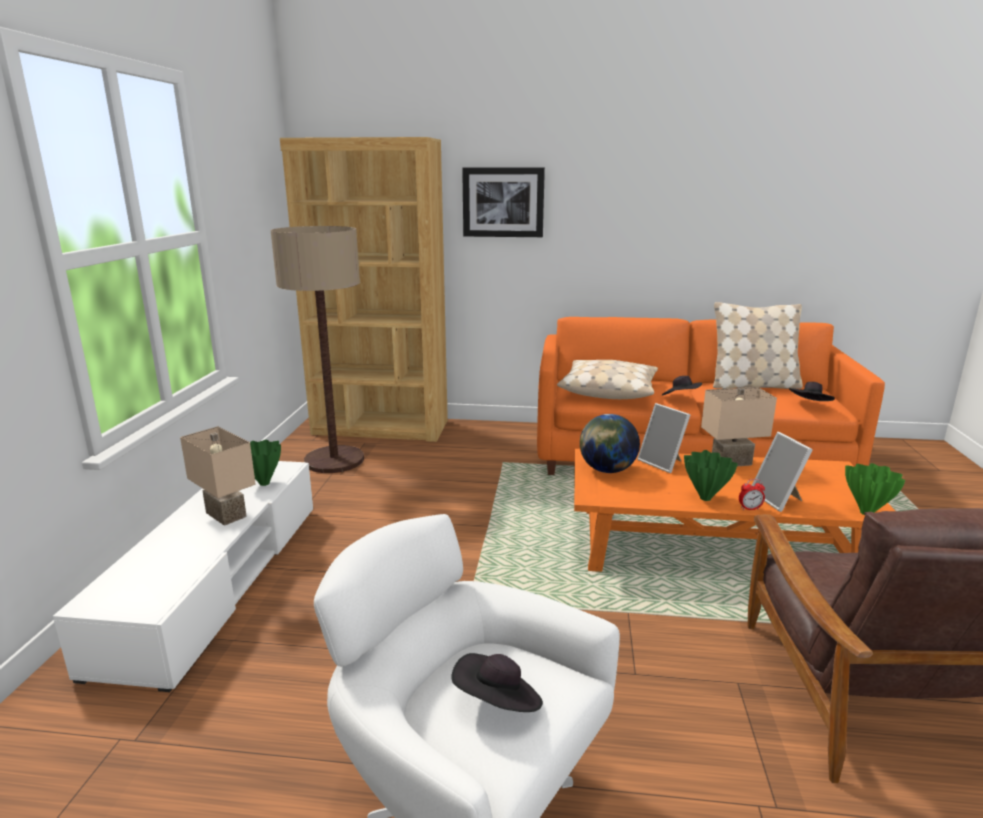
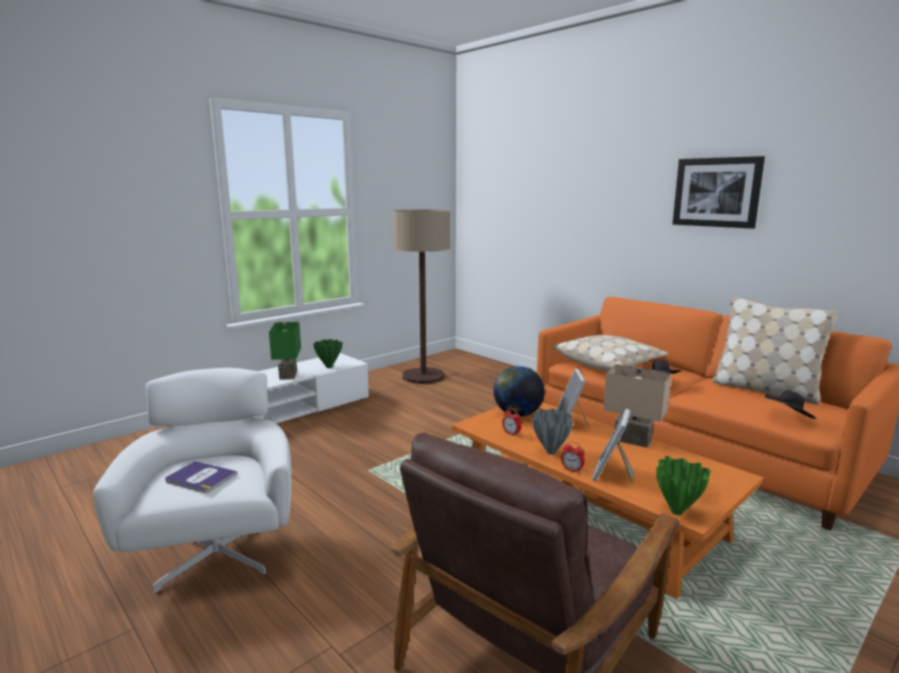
camera: 40 degrees right, 5 degrees down
(223, 515) = (287, 375): beige table lamp -> green table lamp
(381, 428) = (480, 366): brown bookcase -> none
(498, 703) = (200, 478): black hat -> book
(503, 202) = (583, 197): picture -> picture (716, 192)
(642, 493) = (511, 433): none -> alarm clock
(704, 498) = (550, 452): green vase -> grey vase

